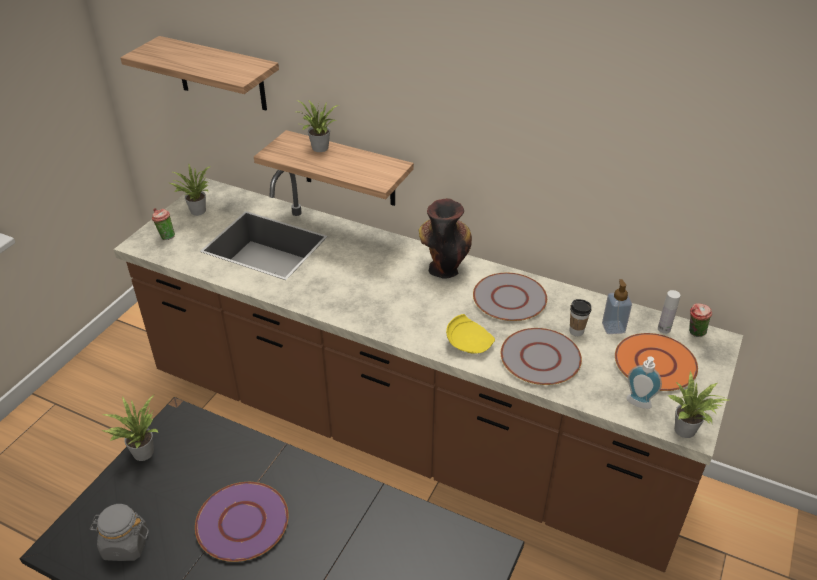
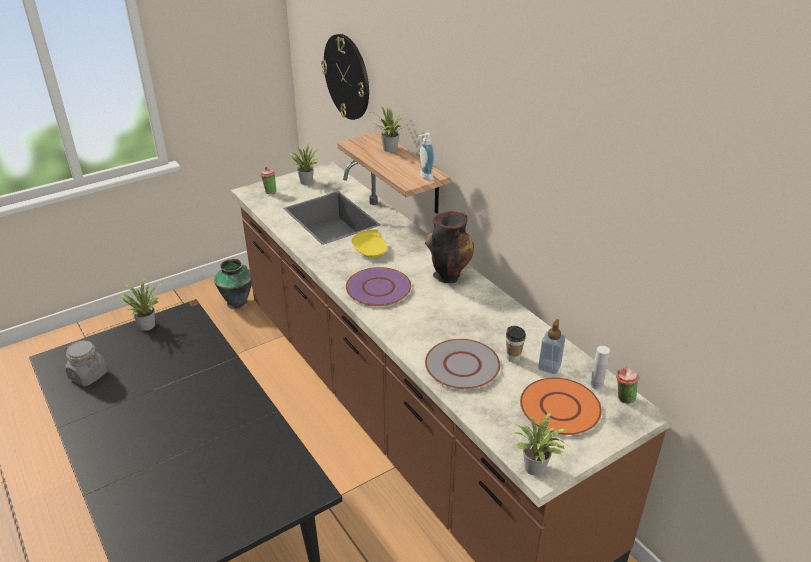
camera: 30 degrees right, 5 degrees down
(128, 378) = (238, 302): none -> vase
(221, 74) = (347, 77): shelf -> wall clock
(243, 522) = (165, 393): purple plate -> purple plate (378, 288)
(469, 342) = (415, 333): yellow plate -> yellow plate (371, 250)
(510, 298) = (480, 314): grey plate -> none
(637, 404) = (511, 431): soap dispenser -> soap dispenser (424, 177)

